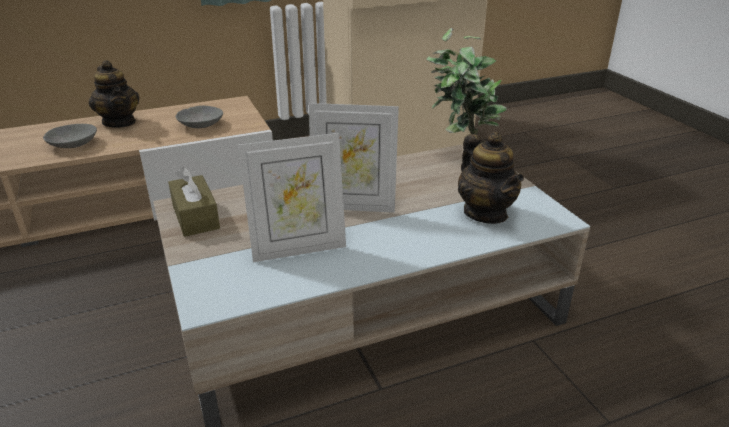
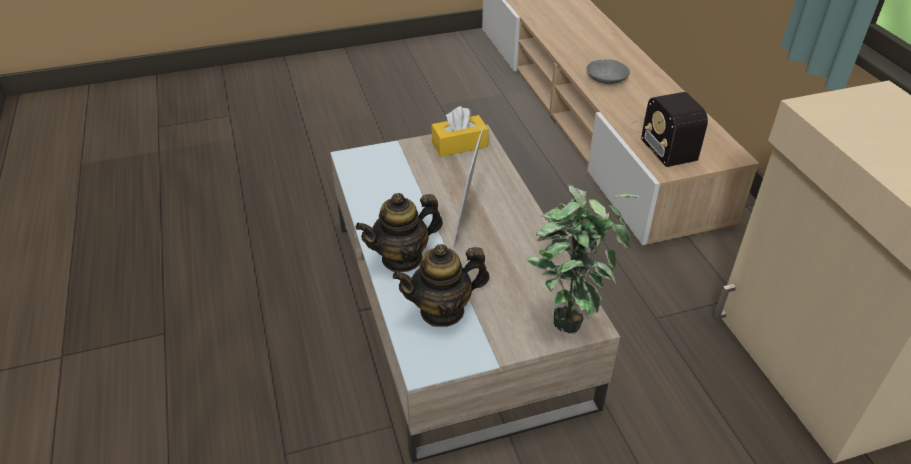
camera: 95 degrees right, 10 degrees up
(119, 122) = (659, 93): teapot -> teapot (402, 258)
(195, 217) = (459, 144): brown tissue box -> yellow tissue box
(201, 124) = (663, 138): grey bowl -> radio
(298, 249) = (405, 194): picture frame -> none

